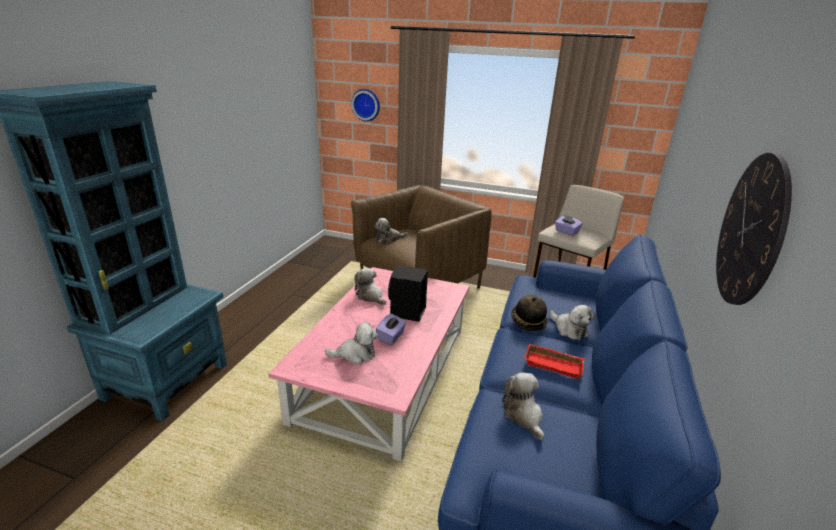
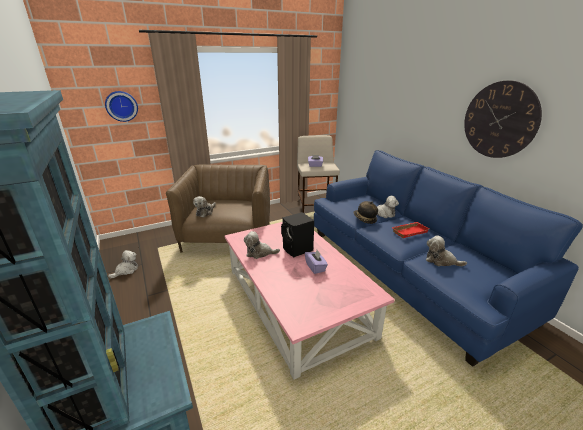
camera: 45 degrees left, 0 degrees up
(355, 354) = (317, 290): plush toy -> plush toy (126, 270)

